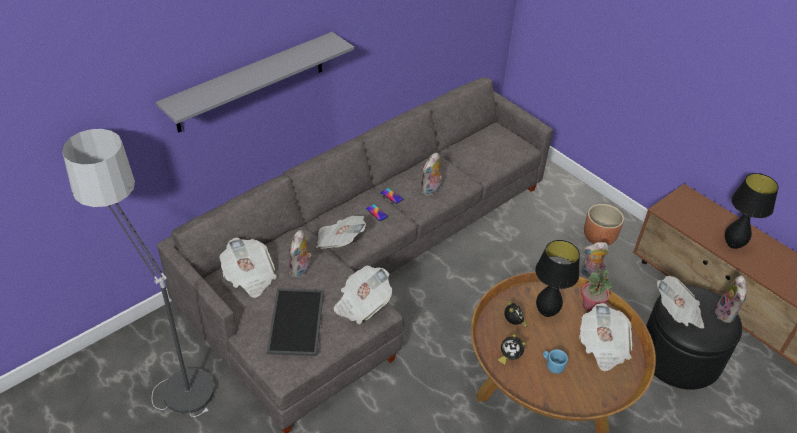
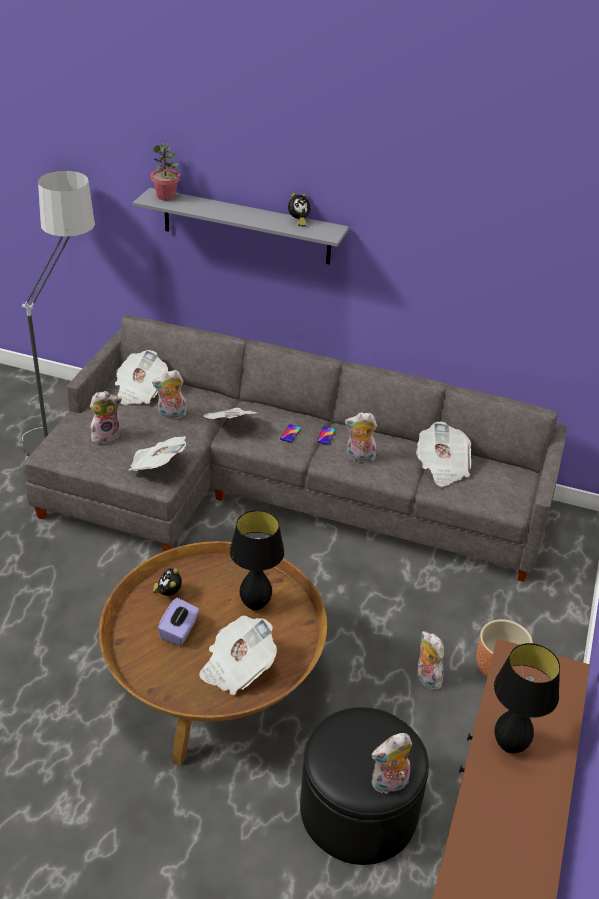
camera: 60 degrees right, 5 degrees down
(297, 322) = (106, 436): tray -> plush toy
(513, 323) = (218, 583): alarm clock -> alarm clock (298, 221)
(552, 365) = (179, 631): blue mug -> purple tissue box
(591, 306) = (295, 641): potted plant -> potted plant (166, 197)
(677, 312) = (349, 728): newspaper -> newspaper (442, 467)

